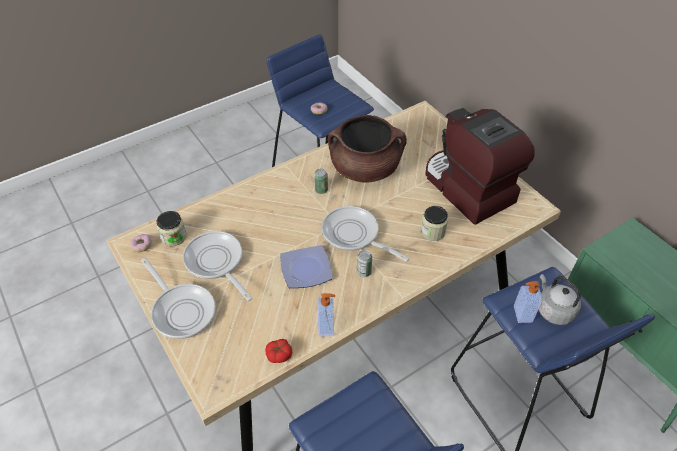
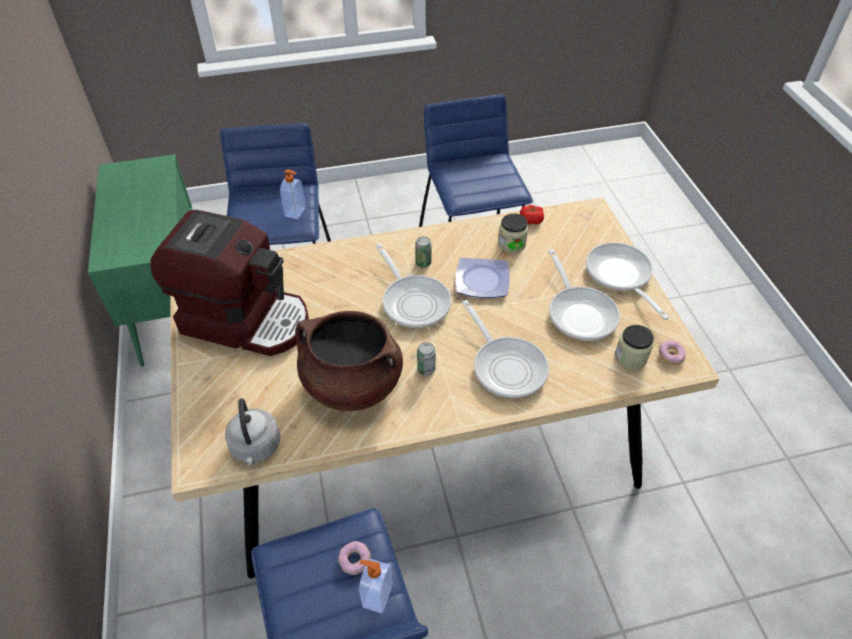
camera: 160 degrees left, 0 degrees up
(266, 206) = (506, 366): none -> frying pan
(327, 327) = (481, 229): soap dispenser -> soap dispenser (376, 595)
(432, 231) = (325, 282): jar -> jar (511, 244)
(466, 188) = (246, 319): coffee machine -> coffee machine turned 60 degrees counterclockwise
(553, 310) = (266, 208): grey kettle -> grey kettle (256, 447)

